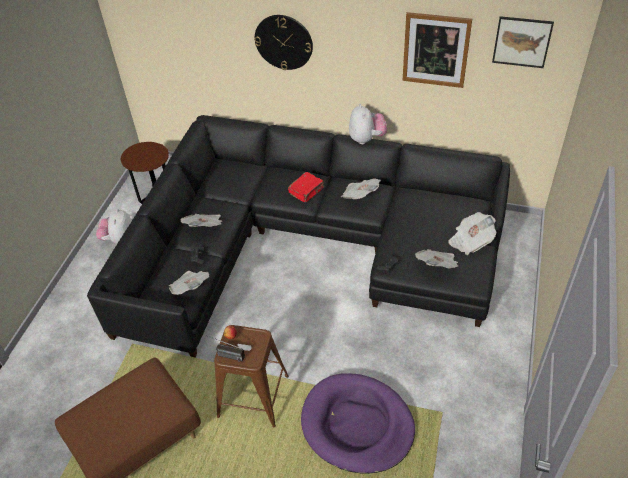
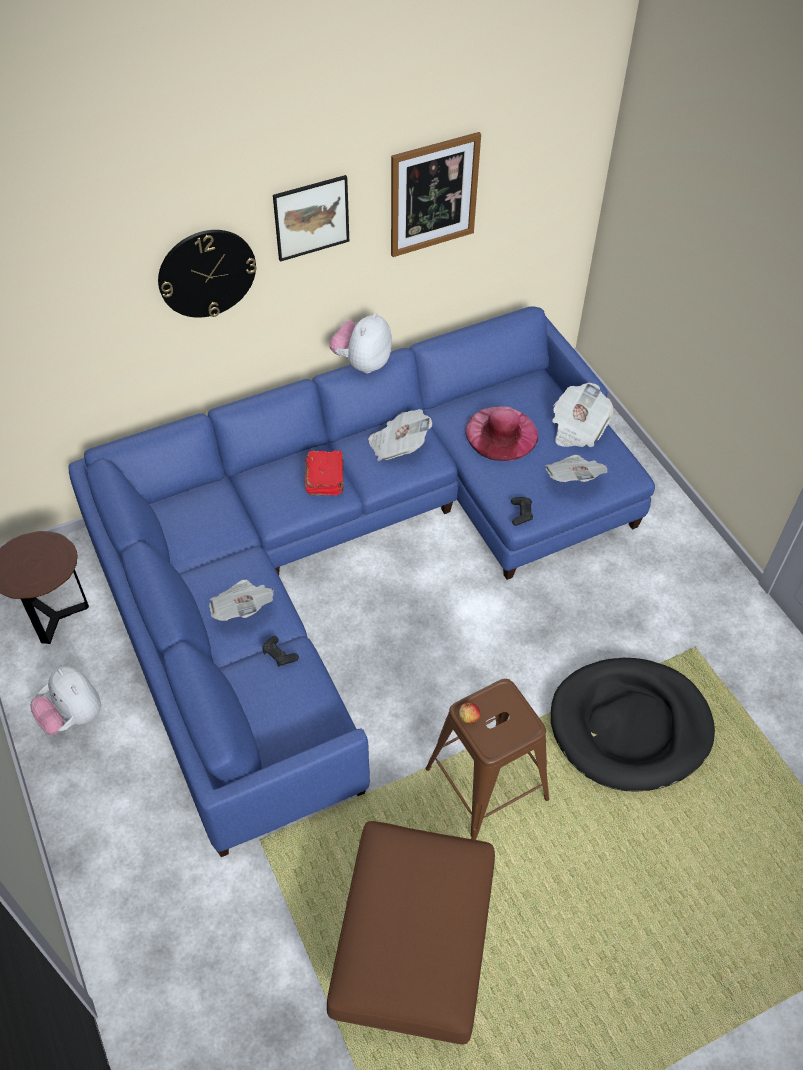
camera: 45 degrees left, 5 degrees up
(190, 288) = (317, 701): newspaper -> none
(224, 355) = (488, 745): radio -> none
(307, 245) = (351, 555): black sofa -> blue sofa
(357, 425) = (630, 727): purple dog bed -> black dog bed
(366, 139) = (362, 363): plush toy -> plush toy turned 105 degrees counterclockwise
(422, 219) = (501, 433): none -> pink hat
(522, 42) = (541, 140): picture -> picture (311, 217)

